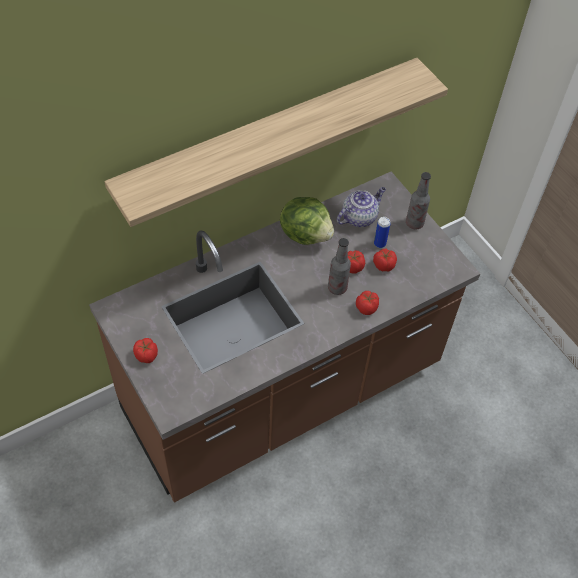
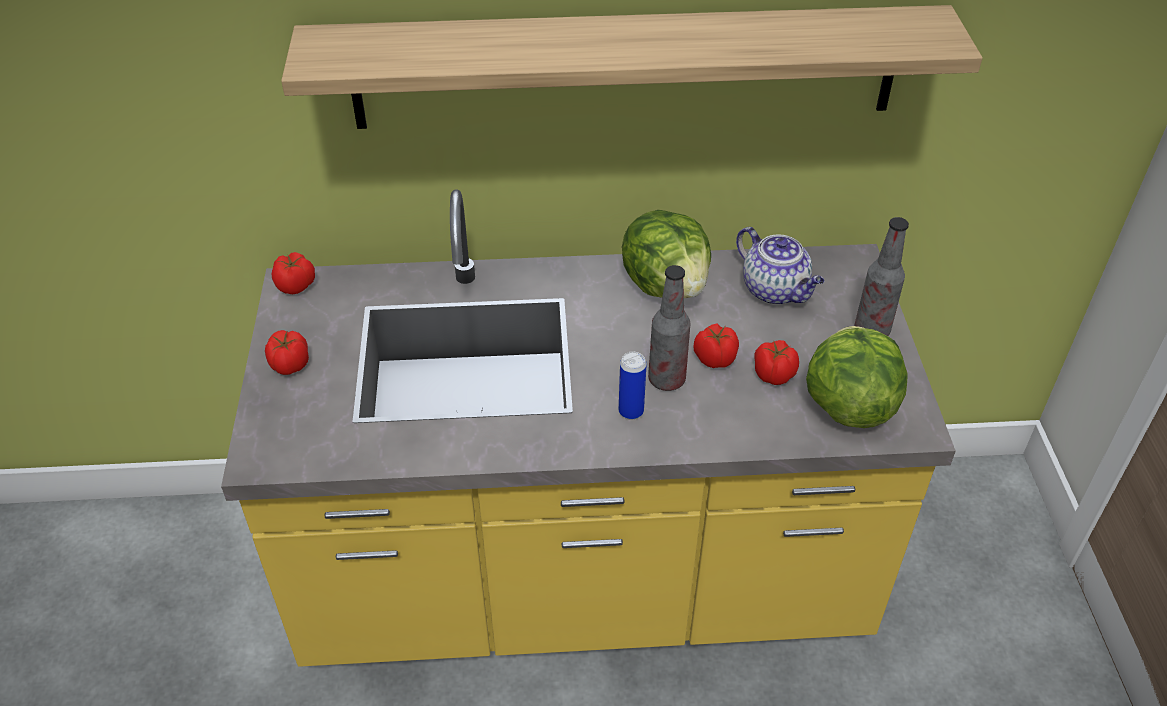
camera: 30 degrees right, 10 degrees down
(283, 391) = (583, 579): brown counter -> yellow counter
(359, 217) = (776, 290): teapot -> teapot turned 60 degrees clockwise
(367, 307) = (699, 428): tomato -> tomato (296, 285)
(379, 243) = (787, 340): can -> can (631, 411)
(424, 268) = (848, 405): none -> lettuce

